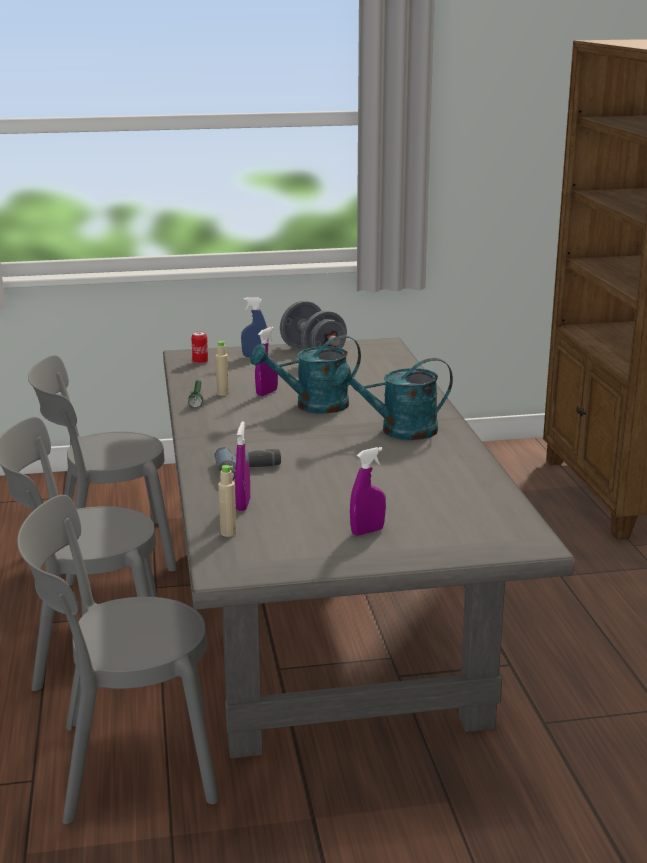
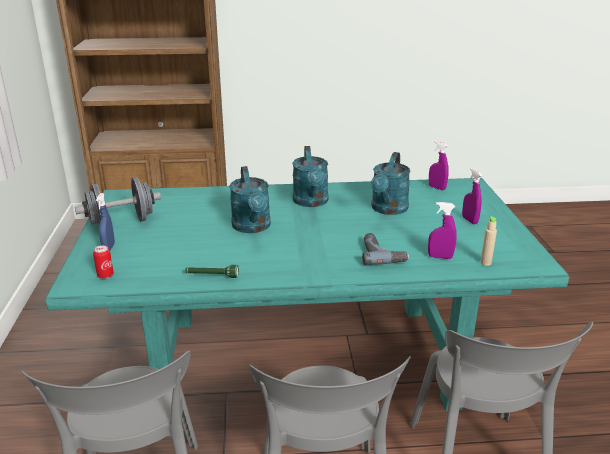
camera: 85 degrees left, 5 degrees up
(223, 393) = (206, 264): beige bottle -> none
(267, 393) = (214, 244): purple spray bottle -> purple spray bottle (437, 188)
(327, 626) = (306, 359): grey dining table -> turquoise dining table
(389, 476) = (388, 210): none -> turquoise watering can

